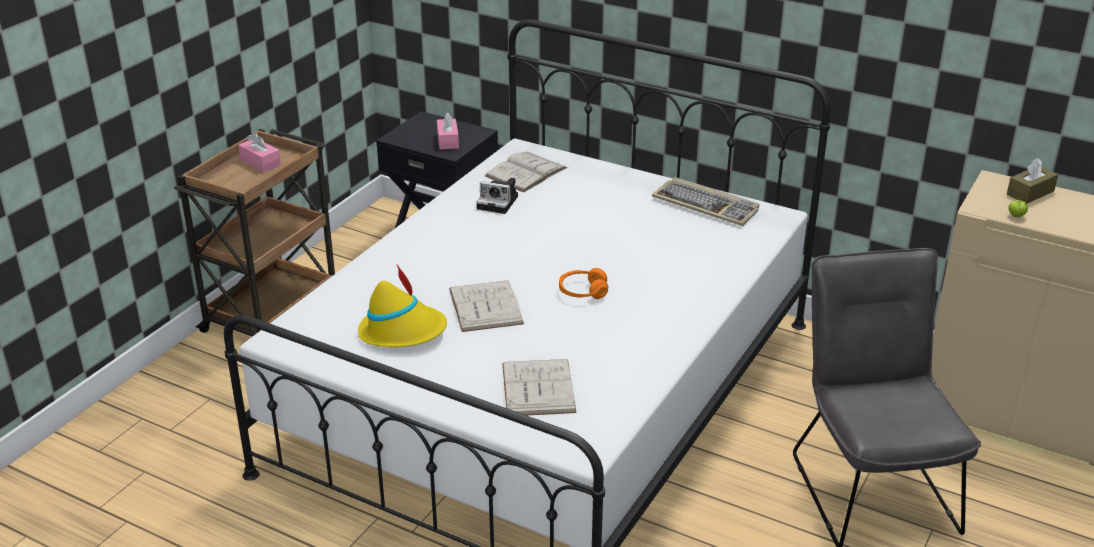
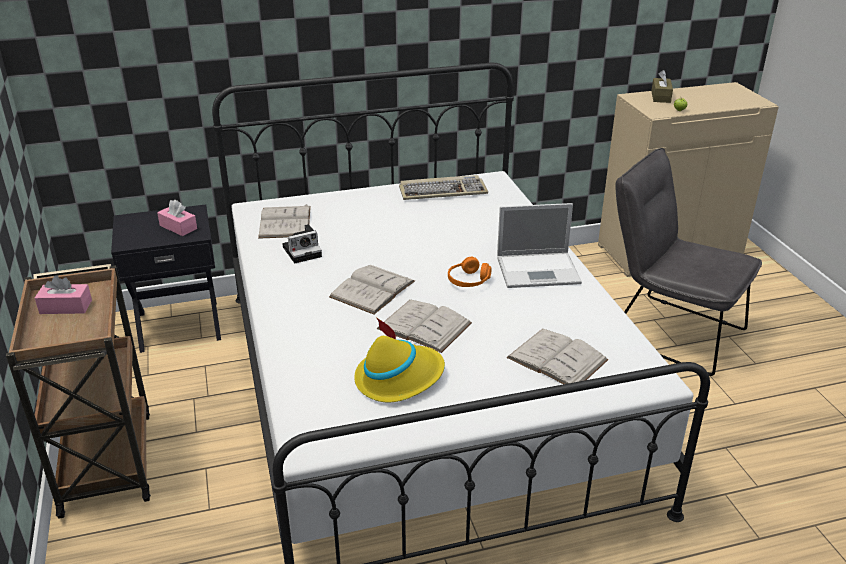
camera: 45 degrees left, 0 degrees up
(498, 258) = (372, 289): none -> white book
(660, 315) = (539, 270): none -> laptop

